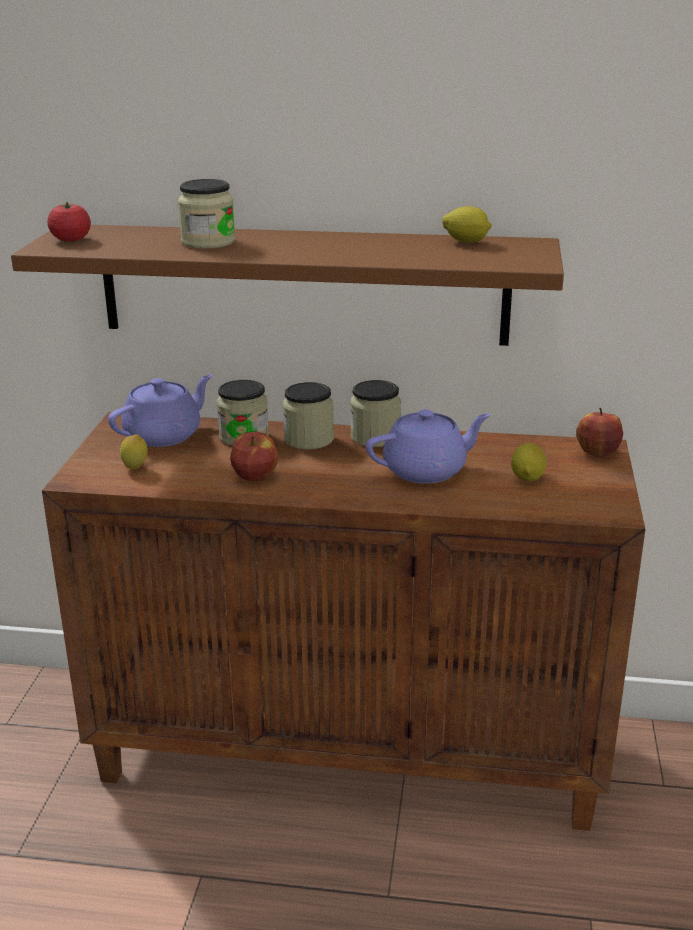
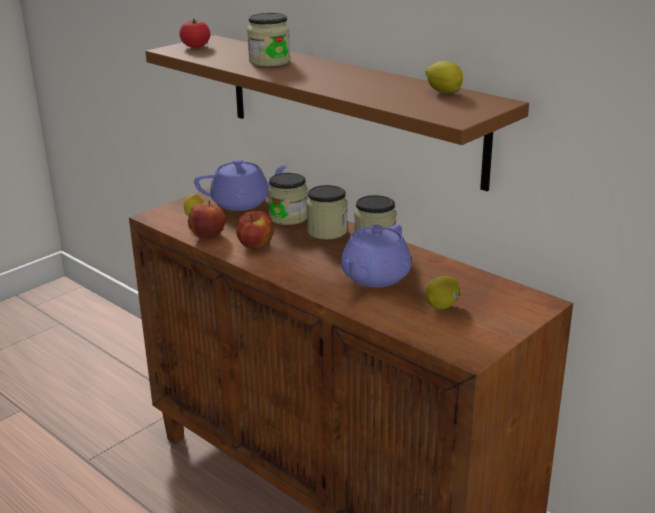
camera: 35 degrees right, 0 degrees up
(426, 470) = (374, 277): purple teapot -> purple teapot turned 105 degrees clockwise
(597, 453) = (529, 305): apple -> apple (207, 235)

